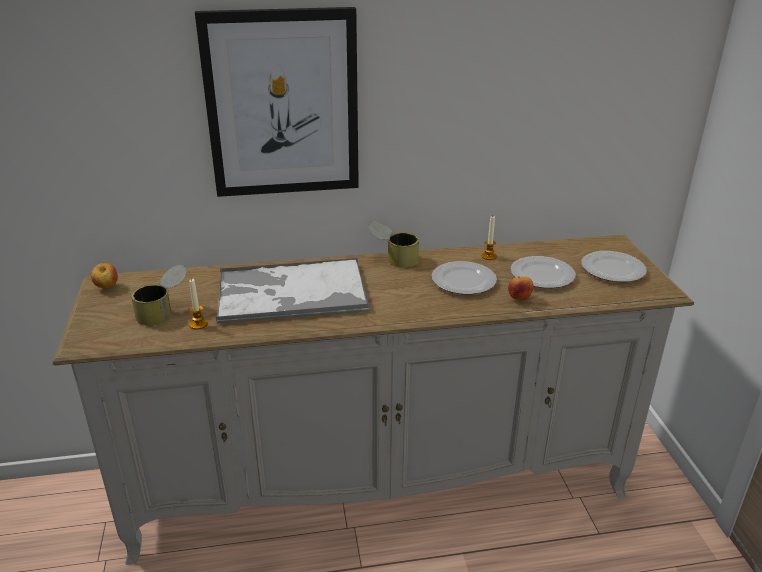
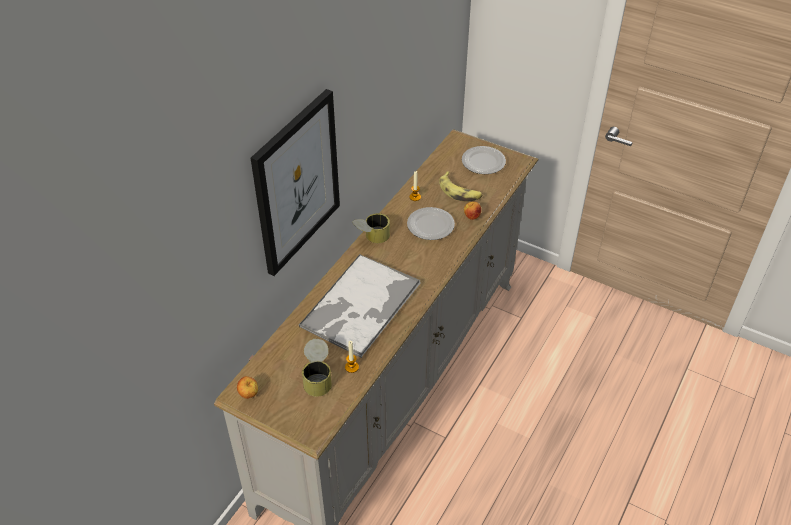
camera: 50 degrees left, 15 degrees up
(542, 276) = (459, 192): plate -> banana

